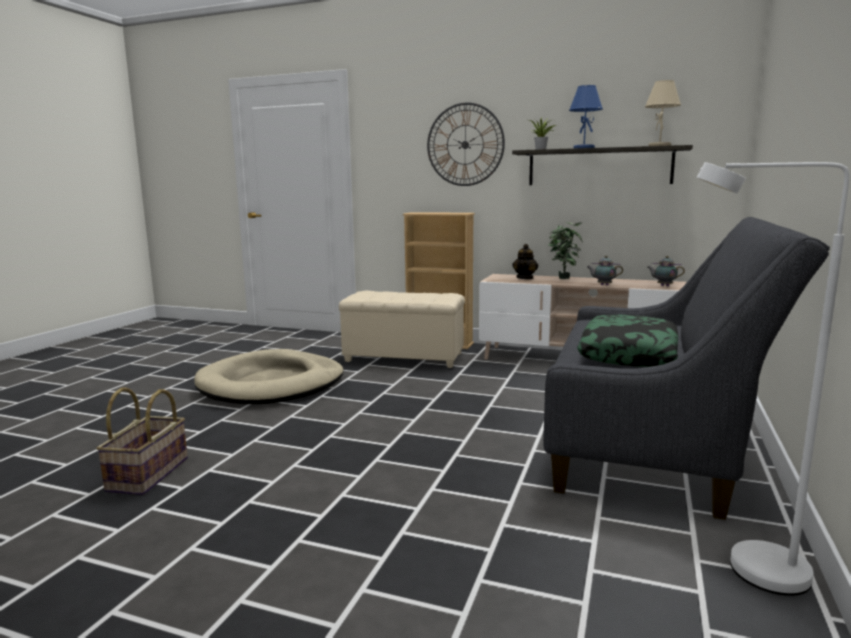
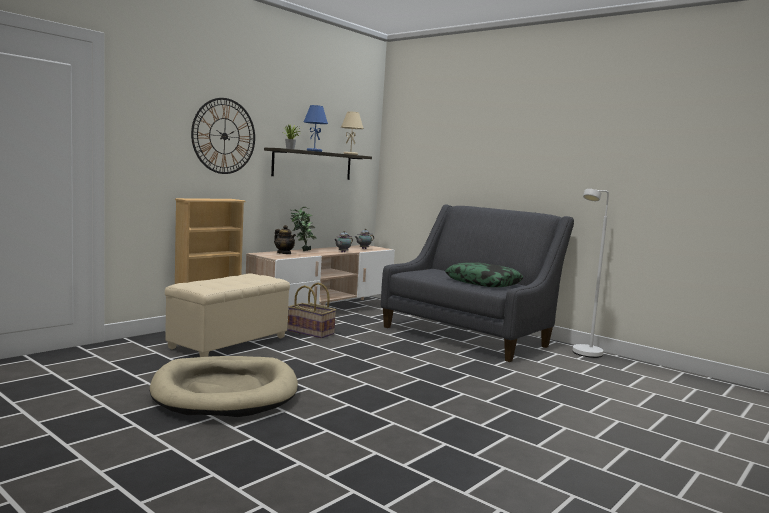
camera: 70 degrees left, 5 degrees down
(149, 475) = (411, 454): basket -> basket (311, 332)

